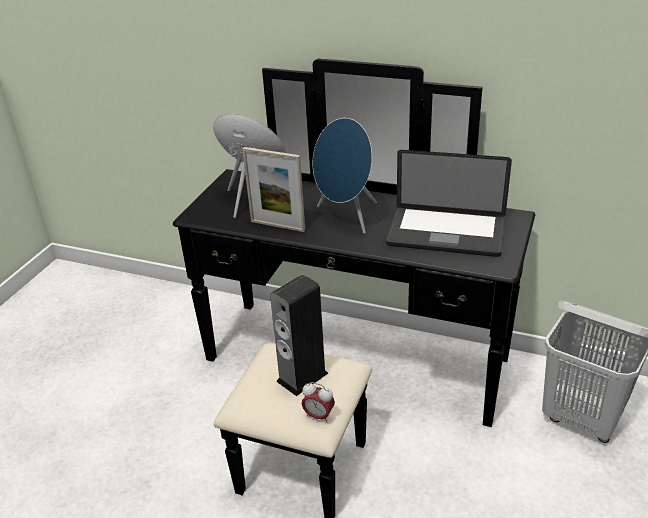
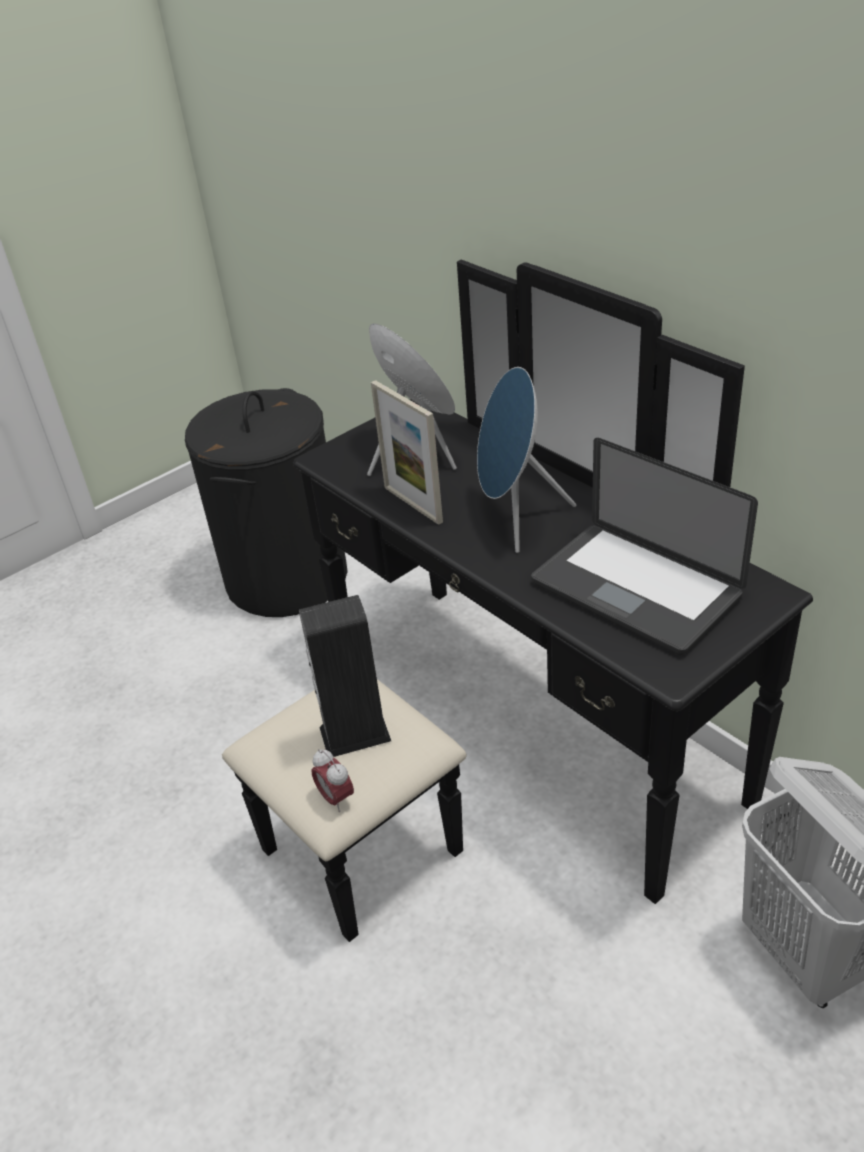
camera: 30 degrees right, 5 degrees up
(136, 327) = (287, 578): none -> black laundry basket

